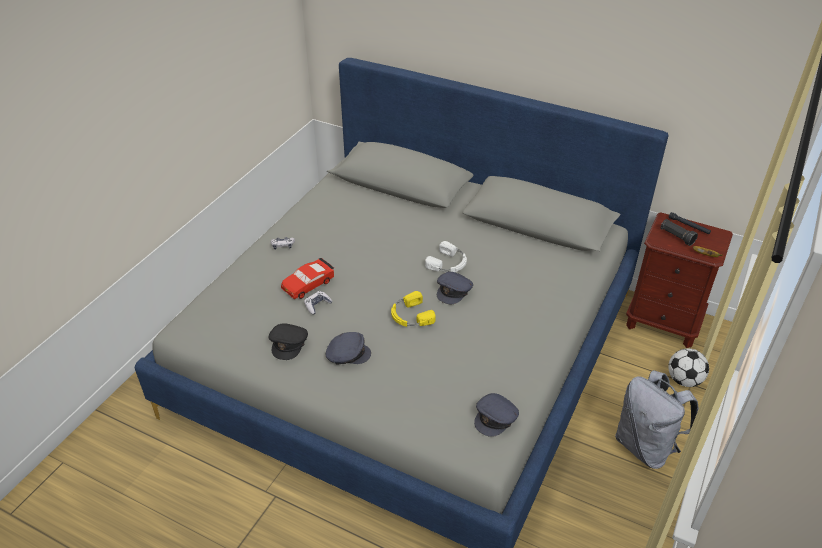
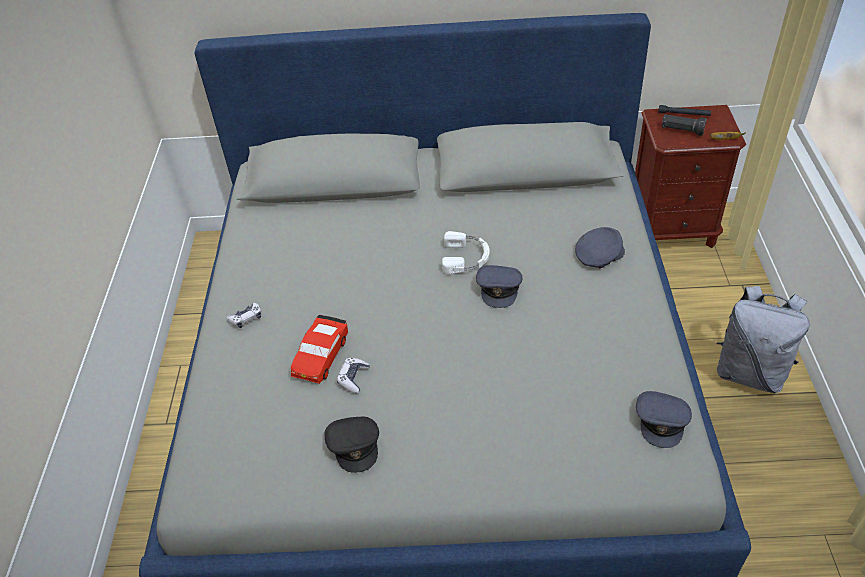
camera: 25 degrees left, 5 degrees up
(347, 354) = (436, 424): grey cap -> grey cap (598, 255)
(410, 316) = (473, 341): yellow headphones -> none
(684, 380) = (733, 283): football -> none

